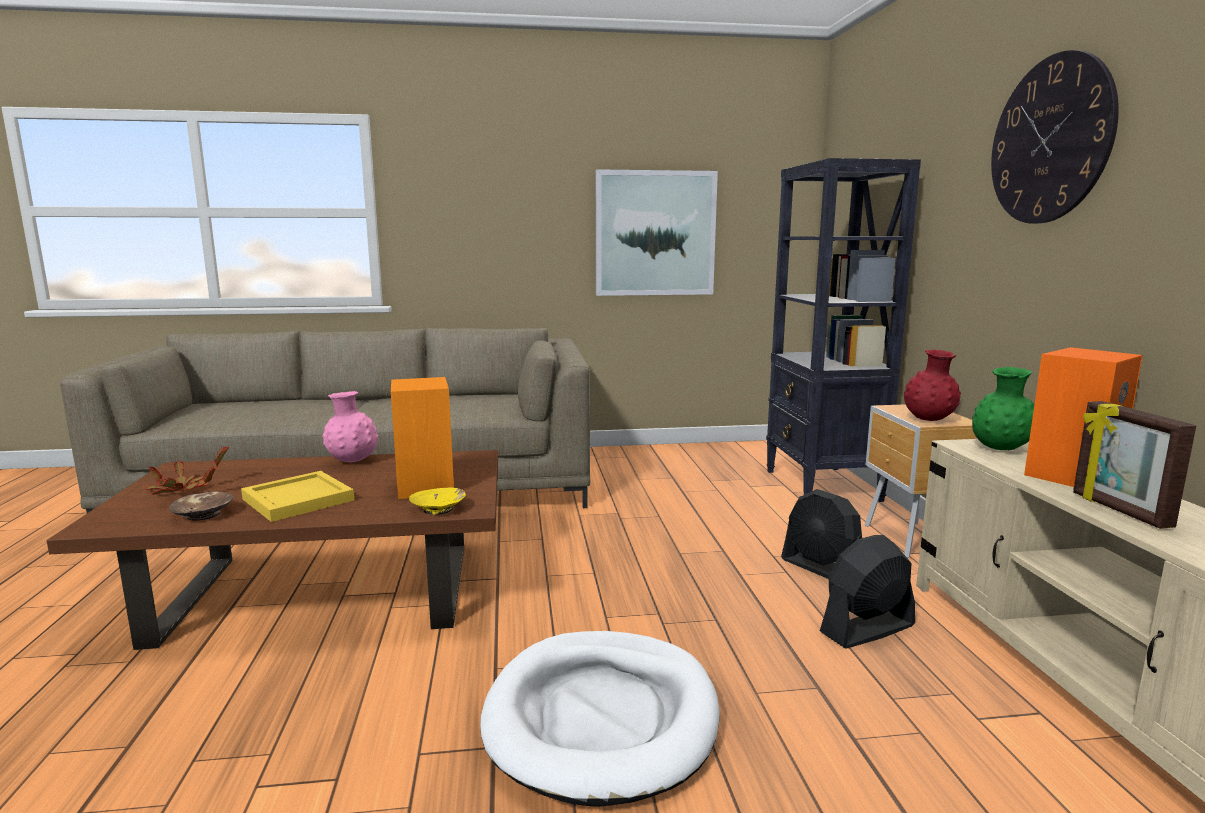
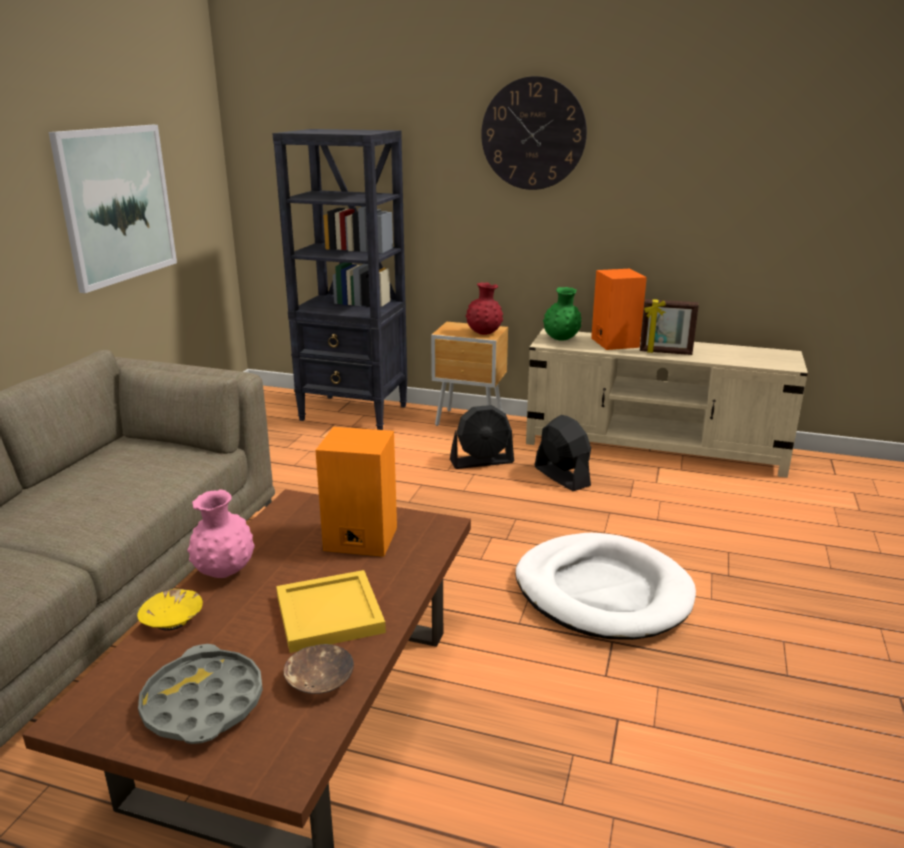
camera: 65 degrees left, 10 degrees up
(182, 490) = (203, 703): potted plant -> grey tray
(438, 509) = (430, 539): yellow bowl -> yellow bowl (173, 620)
(867, 629) = (561, 476): black fan -> black fan turned 150 degrees clockwise

